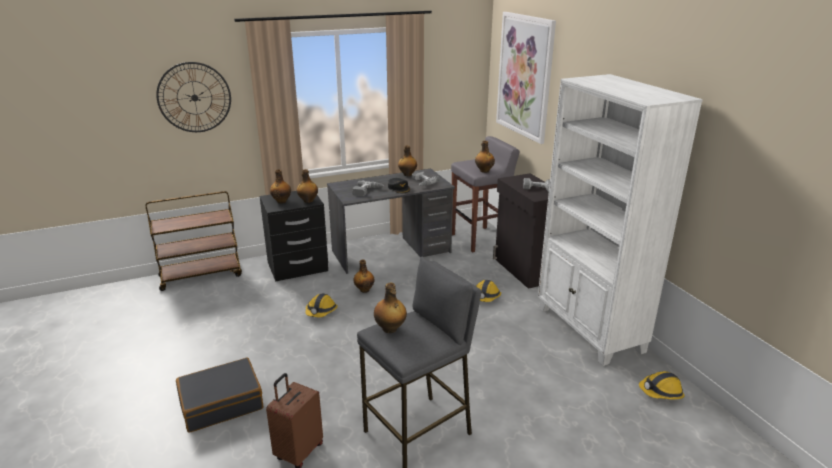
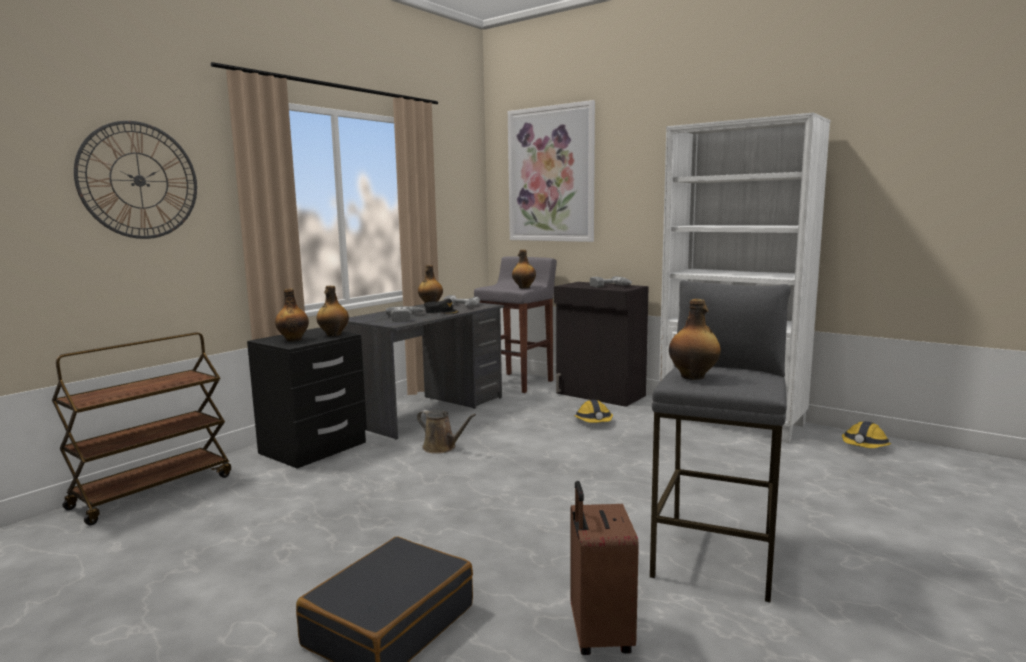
camera: 30 degrees left, 15 degrees down
(321, 311) = (411, 480): hard hat -> none
(364, 290) = (442, 448): bottle -> brown watering can

